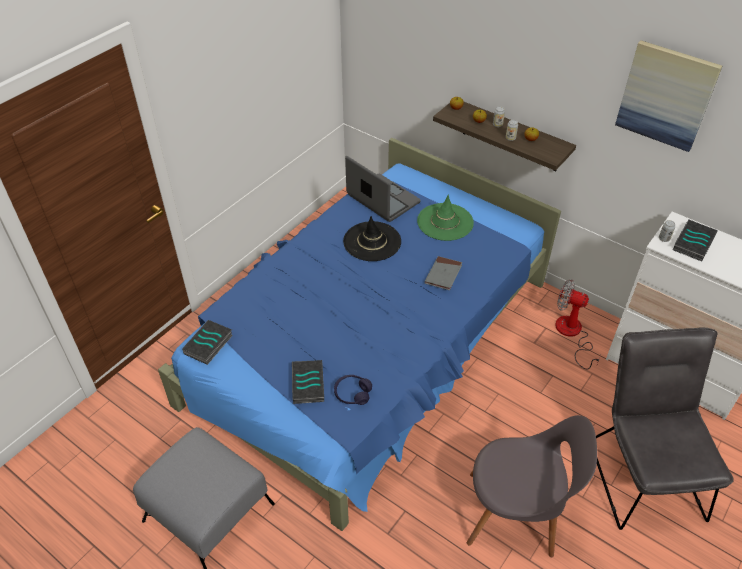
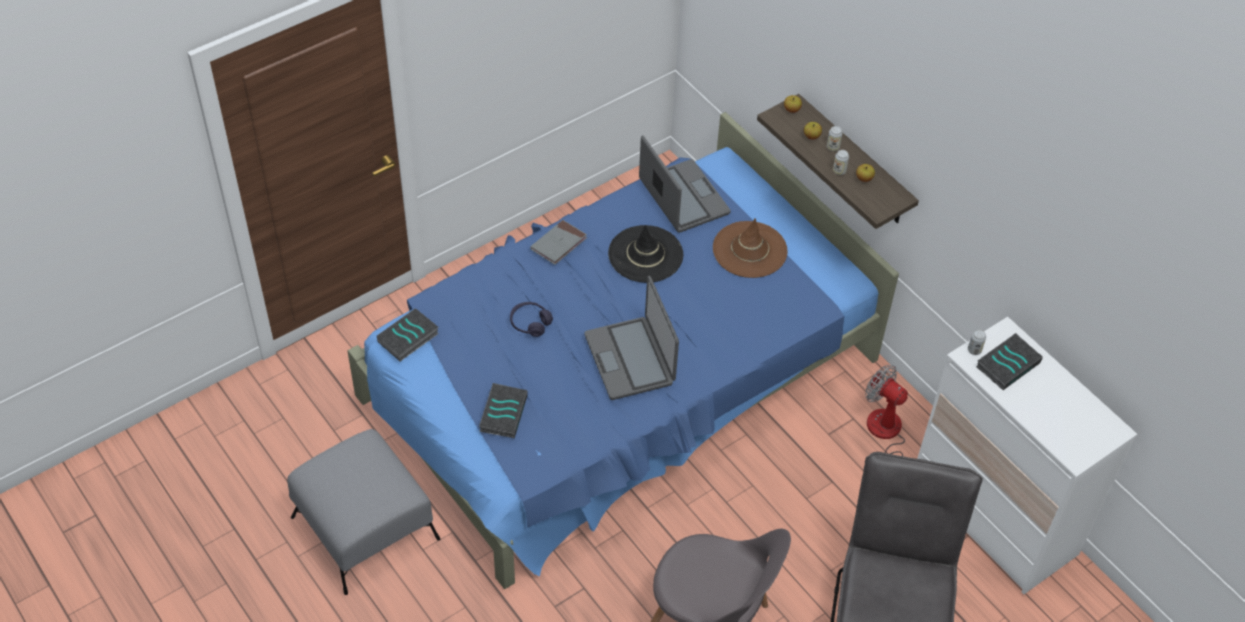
camera: 15 degrees right, 5 degrees up
(352, 394) = (549, 438): purple headphones -> purple headphones (530, 323)
(392, 317) = (630, 359): none -> laptop
(443, 275) = (715, 321): grey book -> grey book (558, 244)
(445, 222) = (749, 250): green hat -> brown hat
(666, 95) = (1004, 180): picture -> none

